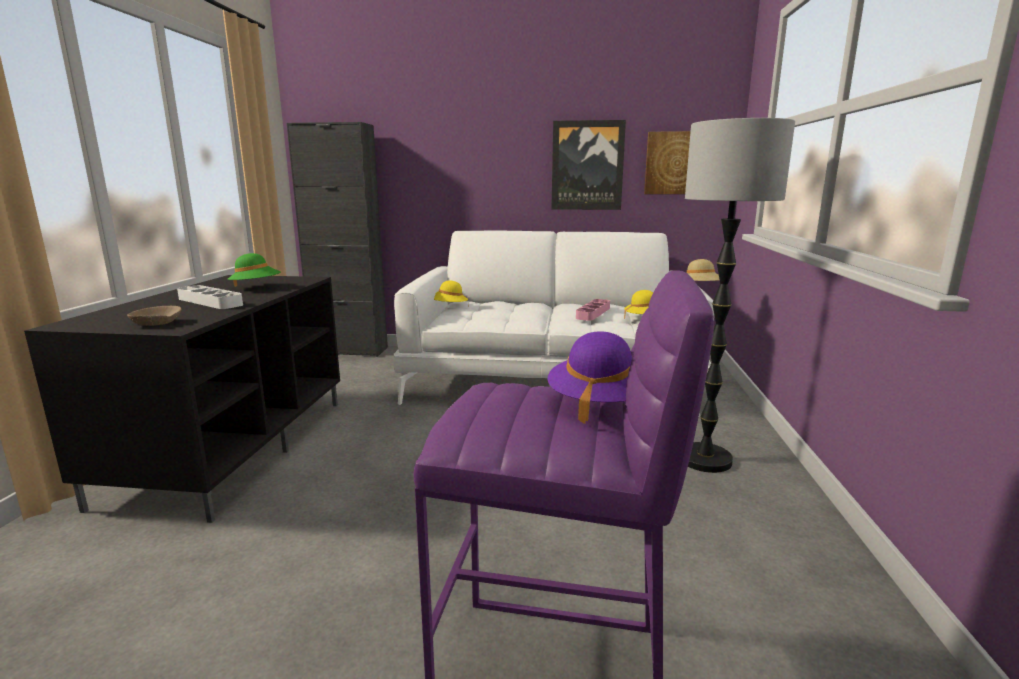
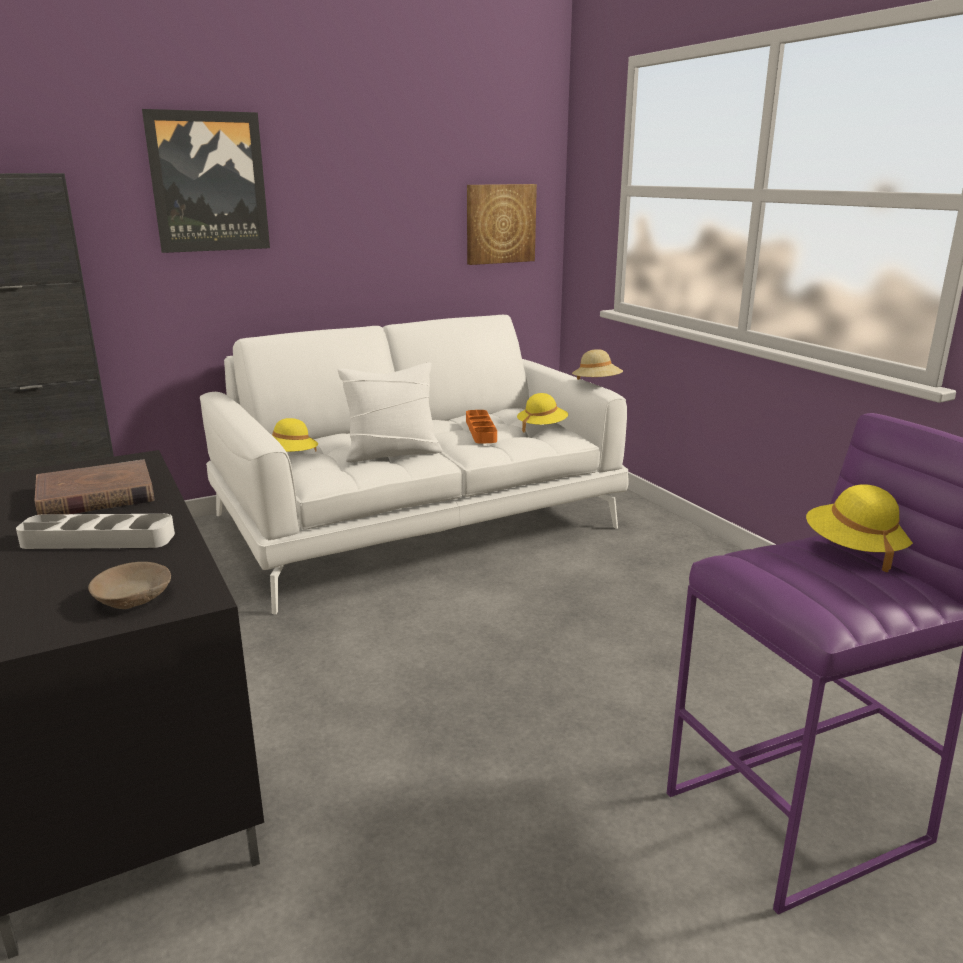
camera: 35 degrees left, 5 degrees up
(256, 287) = (96, 495): green hat -> brown book
(512, 315) = (392, 453): none -> white pillow
(587, 166) = (397, 230): picture -> picture (208, 182)
(593, 313) = (481, 430): pink tray -> orange tray
(598, 403) = (854, 549): purple hat -> yellow hat
(705, 459) = (673, 572): floor lamp -> none

